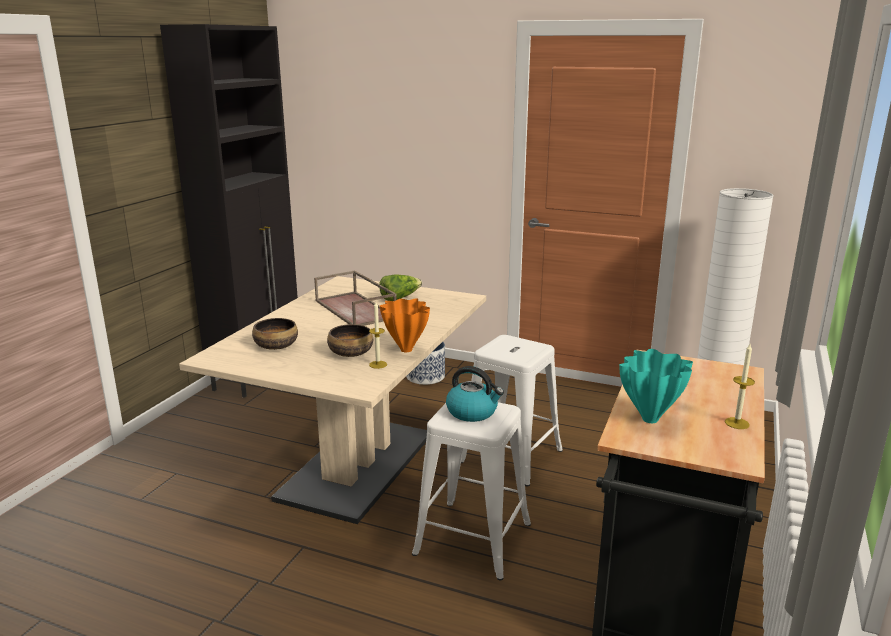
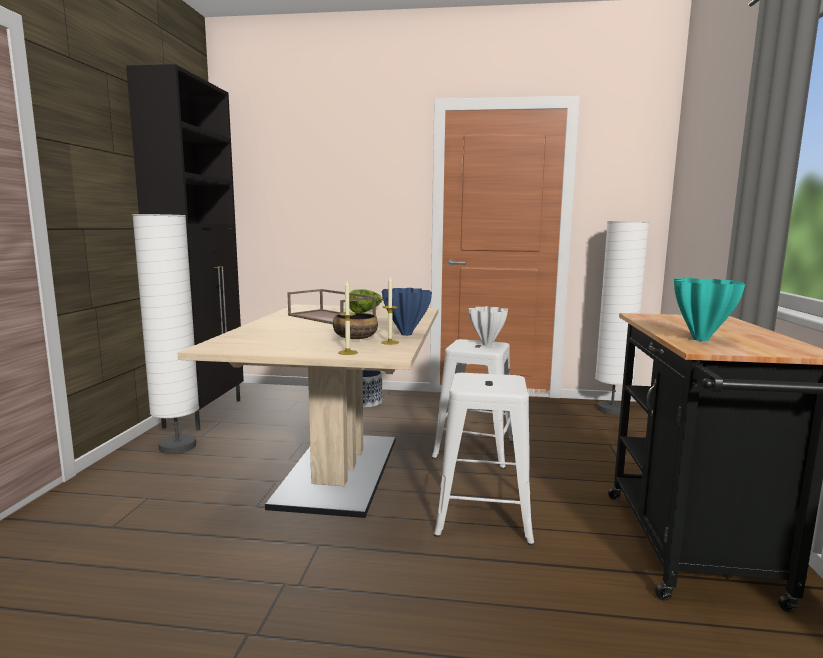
camera: 15 degrees left, 10 degrees down
(219, 416) = (177, 446): none -> white floor lamp
(276, 345) = (275, 338): bowl -> none
(405, 349) = (405, 334): orange vase -> blue vase
(473, 412) = (485, 381): kettle -> none
(526, 348) = (487, 344): none -> white vase
(737, 423) = (770, 337): candle -> candle (347, 352)

